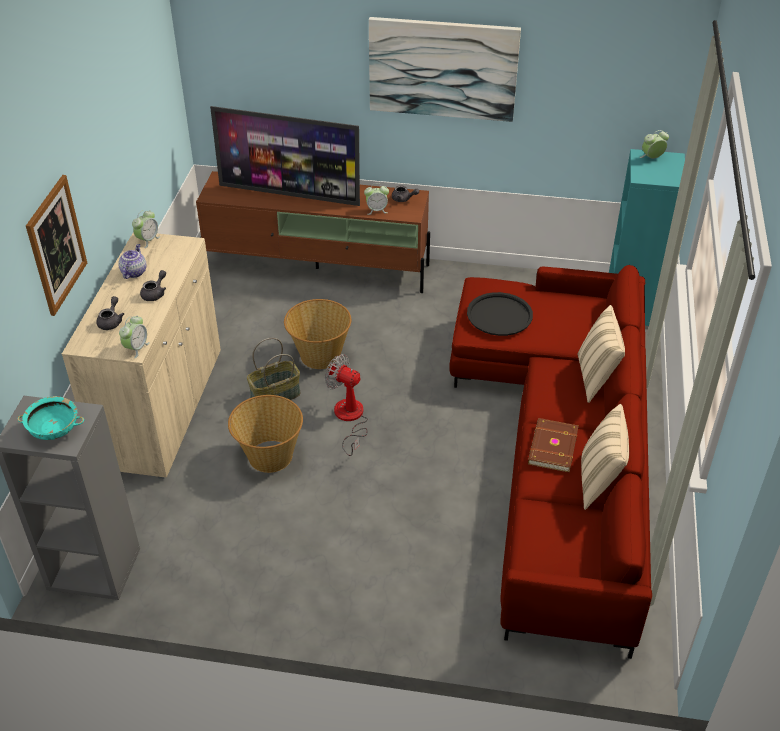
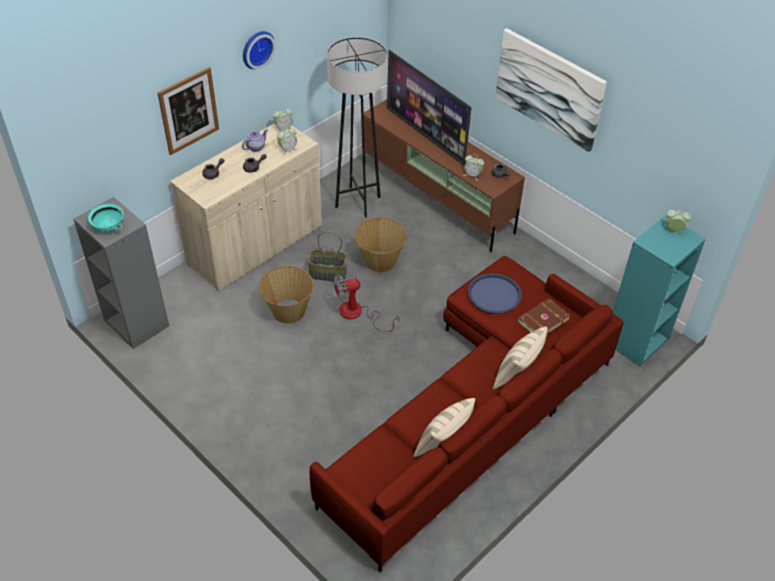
camera: 35 degrees right, 5 degrees up
(95, 138) = (256, 48): none -> wall clock
(136, 348) = (210, 198): alarm clock -> alarm clock (288, 149)
(236, 309) = (357, 202): none -> grey floor lamp
(349, 419) = (358, 314): fan -> fan turned 90 degrees counterclockwise
(499, 315) = (494, 294): black tray -> blue tray
(551, 447) = (435, 404): brown book -> brown book (542, 319)

